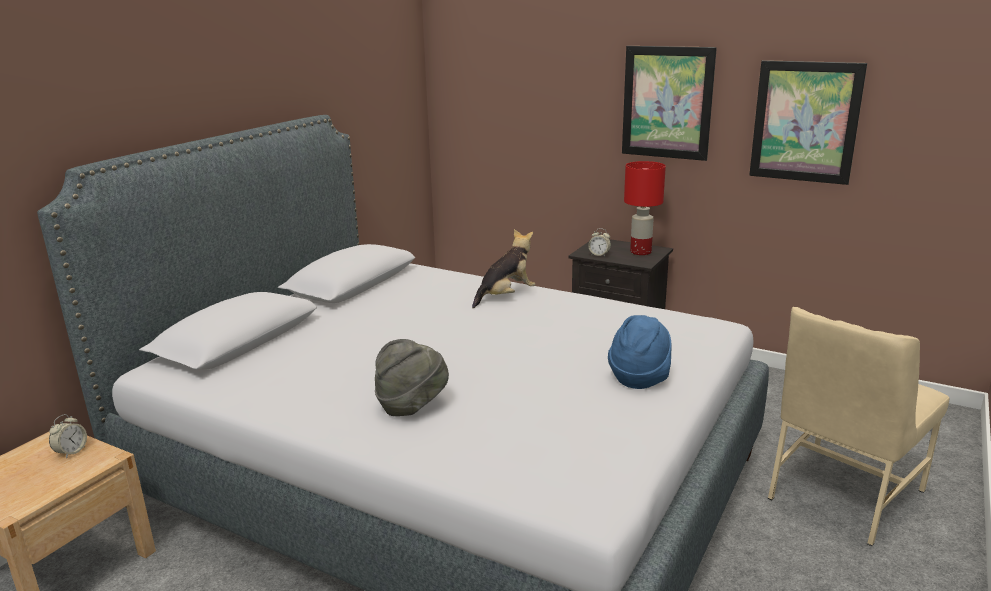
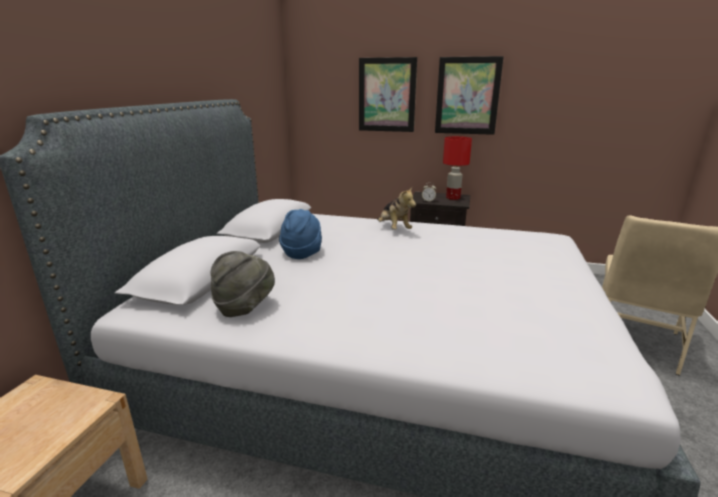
camera: 15 degrees left, 0 degrees up
(71, 452) = (55, 401): alarm clock -> none
(412, 406) = (396, 315): grey hat -> grey hat (245, 307)
(506, 296) = (393, 229): plush toy -> plush toy turned 120 degrees clockwise
(639, 377) = (544, 274): blue hat -> blue hat (302, 252)
(805, 122) = (561, 105): picture -> picture (387, 95)

